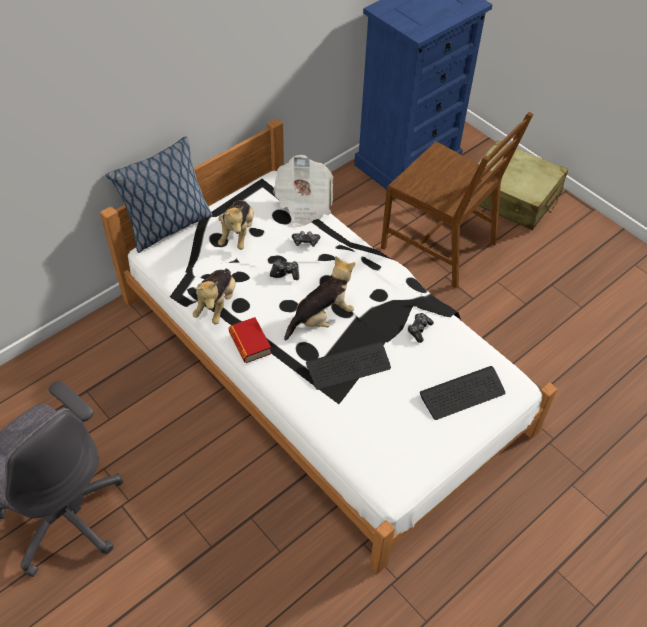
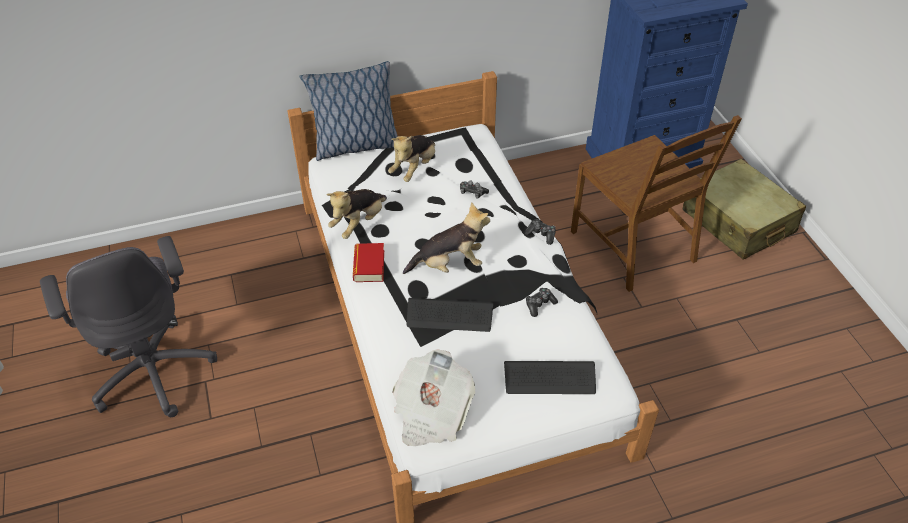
camera: 25 degrees right, 5 degrees down
(285, 272) = (437, 214): game controller -> game controller (541, 234)
(303, 204) = (491, 159): newspaper -> newspaper (431, 413)

